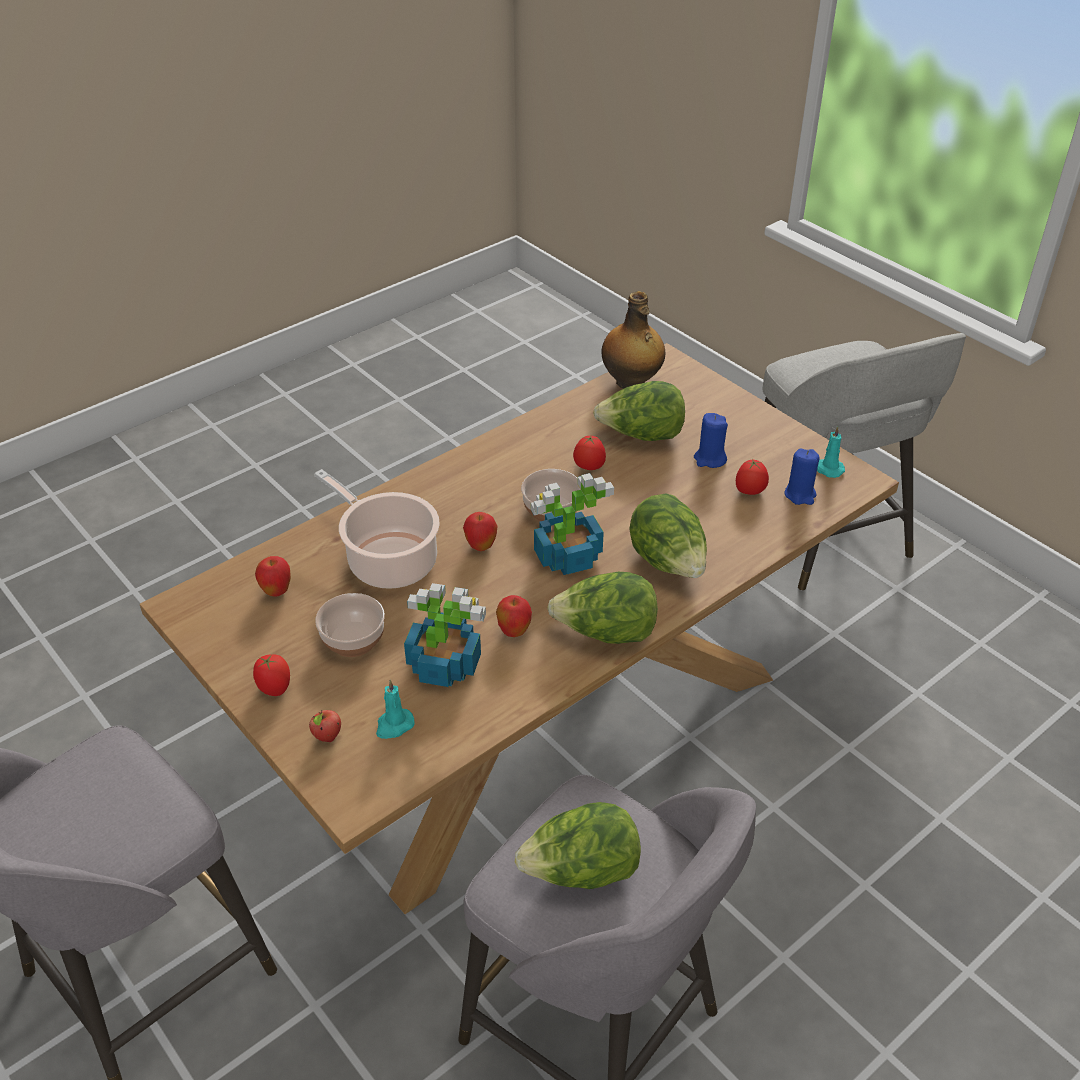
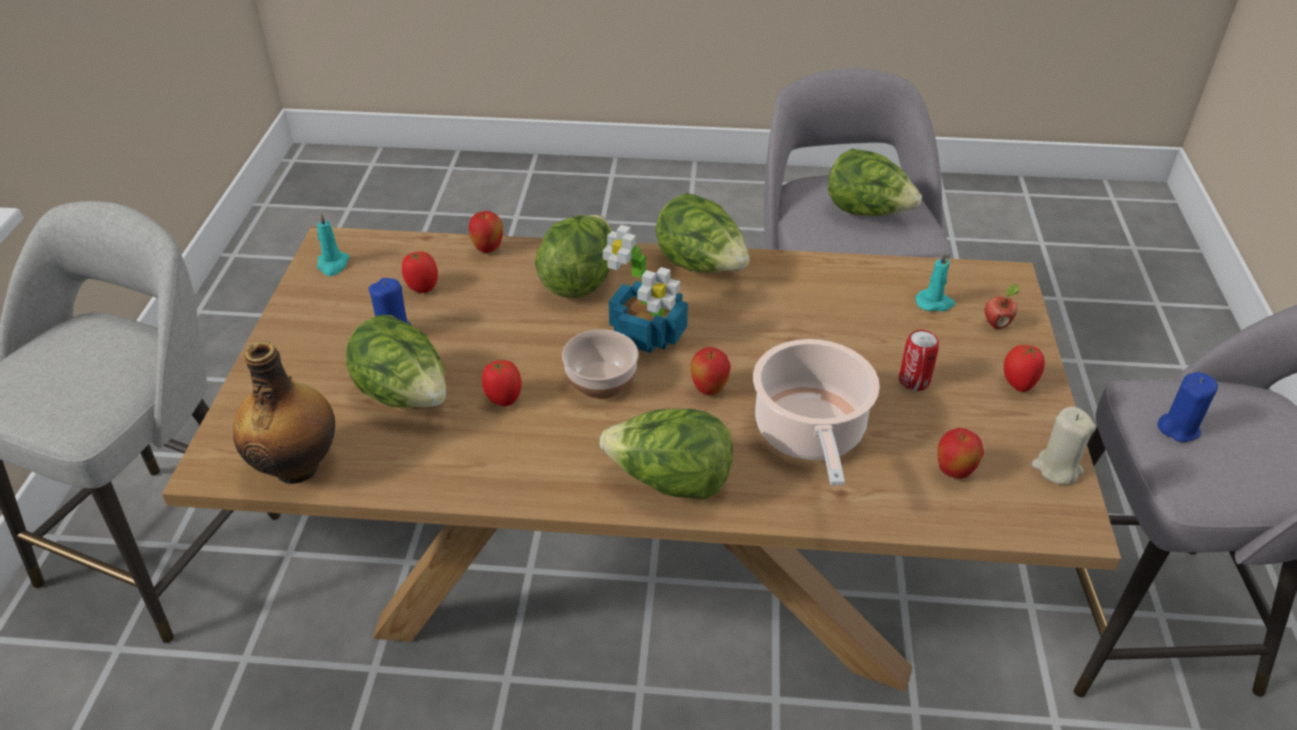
camera: 135 degrees left, 0 degrees up
(209, 636) = (1056, 468): none -> beige candle
(353, 640) = (914, 381): bowl -> can
(439, 486) = (670, 482): none -> lettuce
(443, 664) = (853, 319): potted plant -> none
(514, 632) = (769, 307): apple -> apple (488, 249)
(800, 494) = (393, 262): blue candle -> blue candle (1178, 428)

